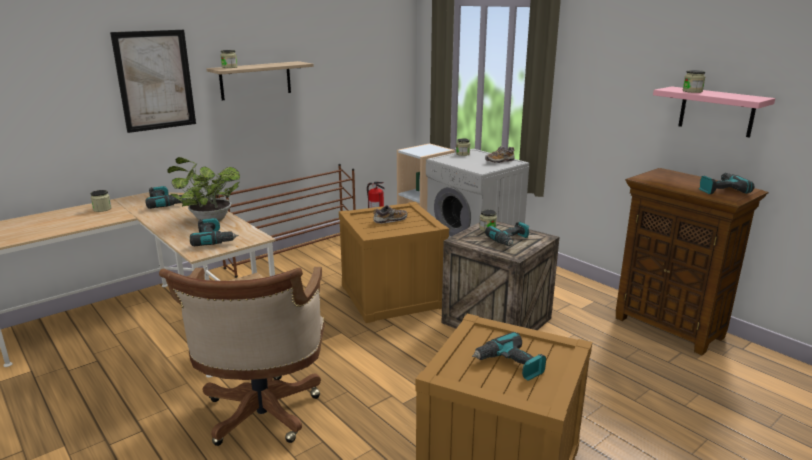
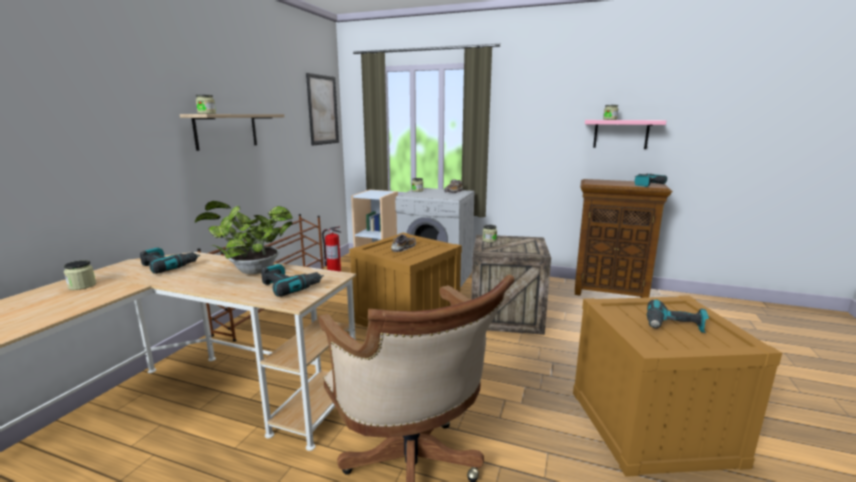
camera: 30 degrees left, 5 degrees down
(155, 80) = (125, 124): picture -> picture (323, 110)
(510, 240) = (518, 245): power drill -> none

